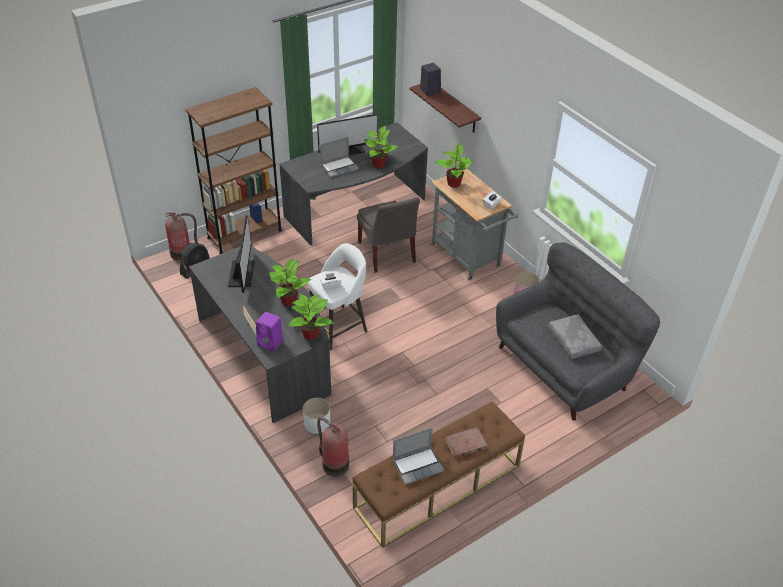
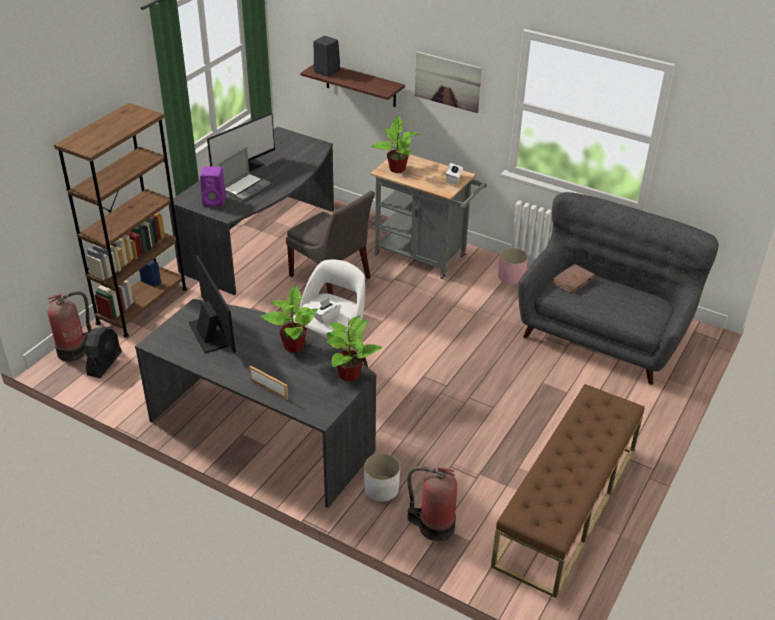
camera: 25 degrees left, 5 degrees down
(271, 343) = (308, 399): purple speaker -> purple speaker (215, 201)
(378, 164) = (289, 173): potted plant -> none
(418, 465) = (561, 479): laptop -> none
(466, 444) = (594, 438): brown book -> brown book (573, 281)
(507, 125) = (447, 81): none -> picture
(574, 341) = (618, 297): grey pillow -> none

